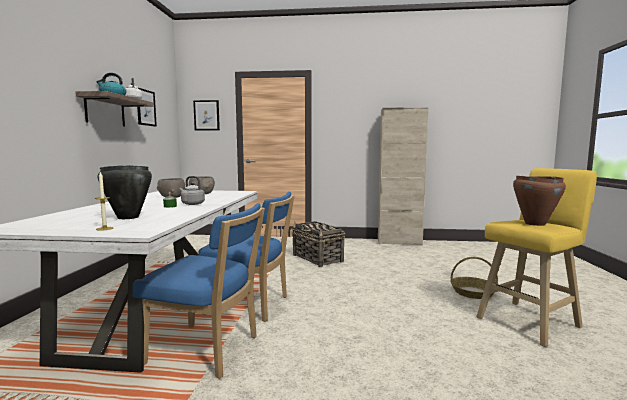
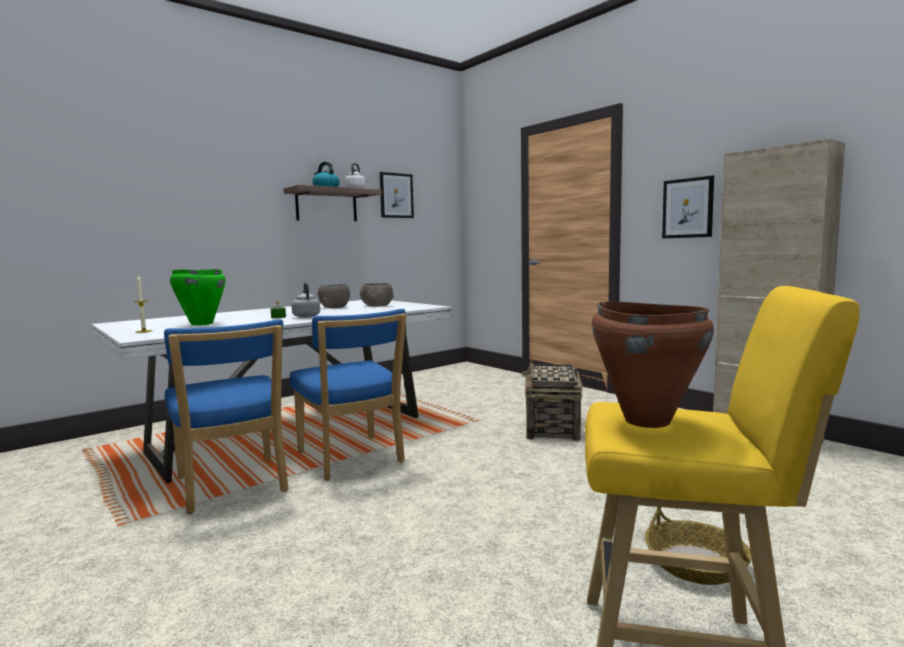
camera: 45 degrees right, 0 degrees up
(127, 217) = (201, 324): black cooking pot -> green cooking pot
(206, 115) = (490, 197): picture -> picture (687, 208)

